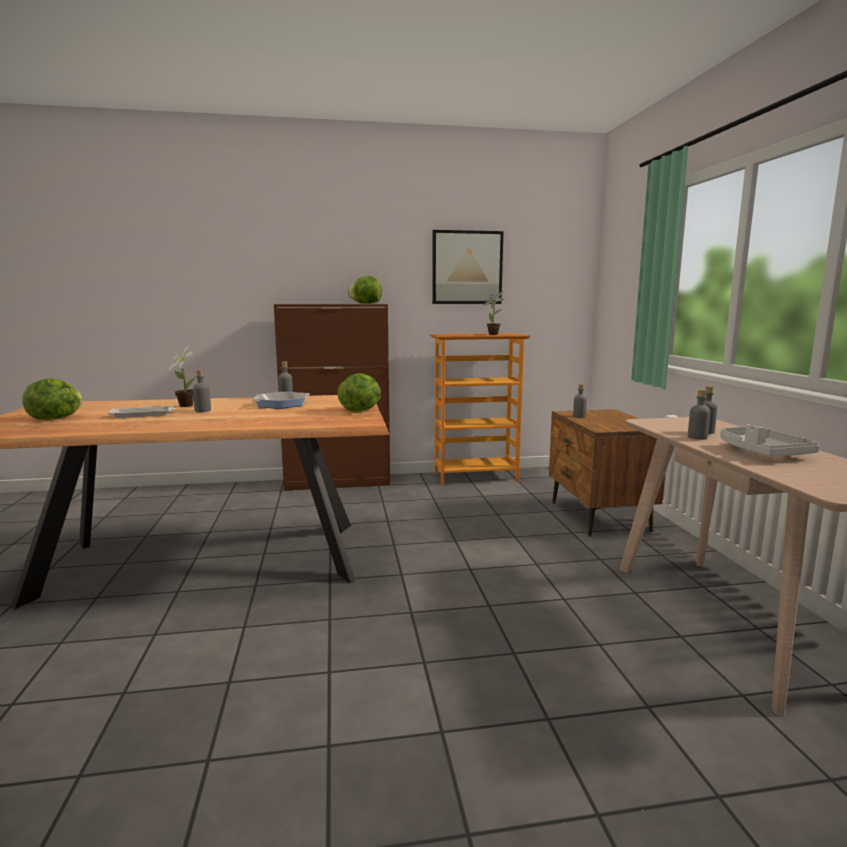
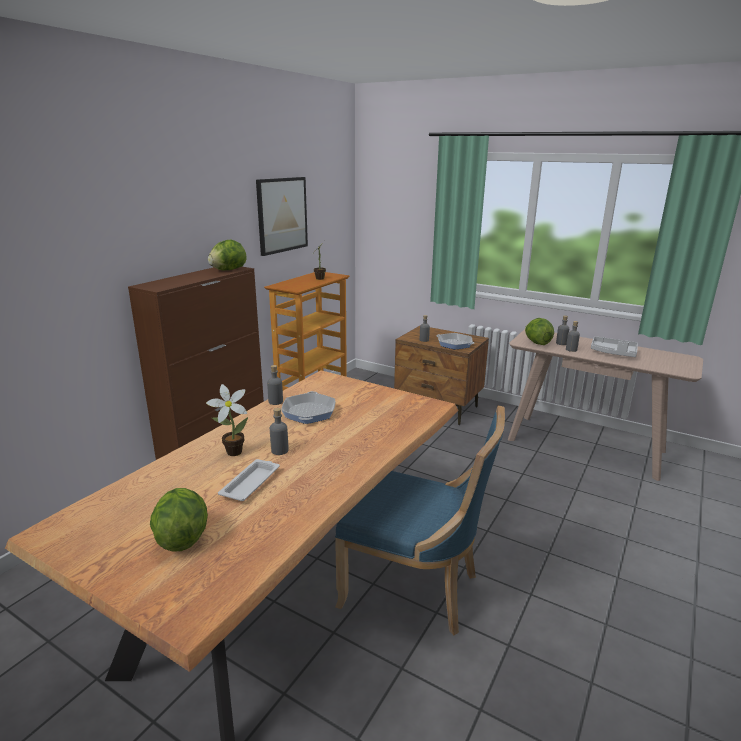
camera: 50 degrees left, 10 degrees up
(268, 605) = (415, 588): none -> blue chair
(361, 410) = (389, 394): lettuce -> lettuce (537, 343)
(604, 424) = (454, 344): none -> frying pan

